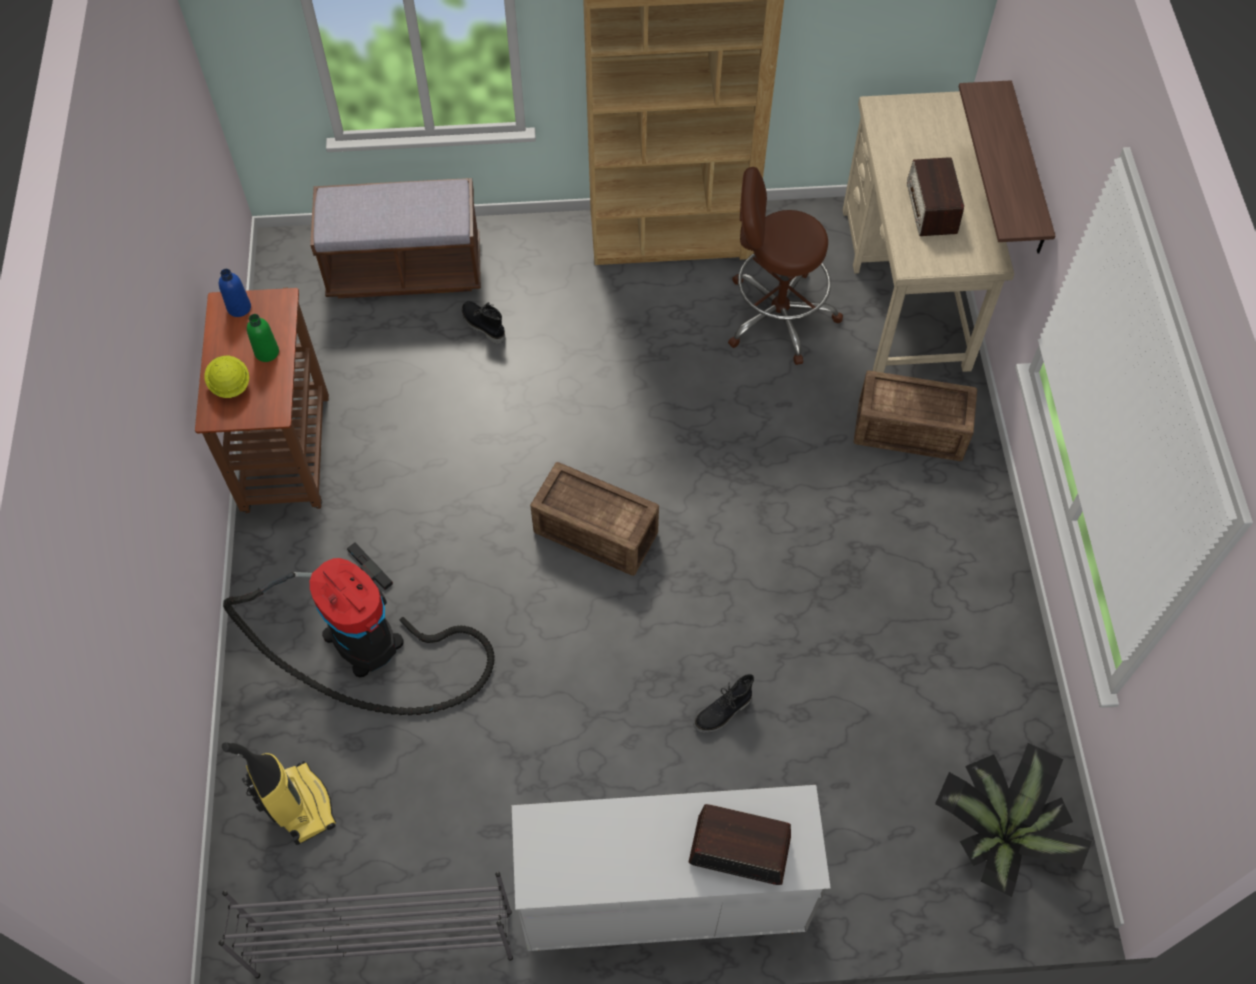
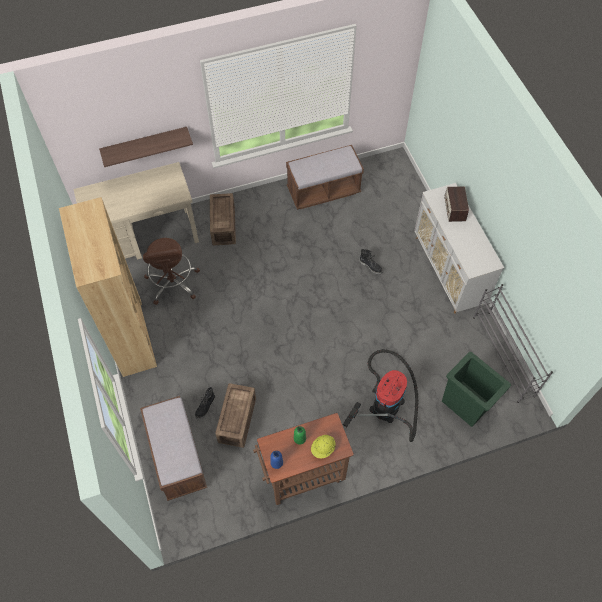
camera: 105 degrees left, 0 degrees up
(299, 804) = (465, 405): vacuum cleaner -> green trash can
(595, 530) = (305, 329): crate -> crate (236, 420)
(931, 208) = (149, 192): radio -> none
(979, 666) = (323, 191): none -> brown bench
(1000, 831) = (383, 178): potted plant -> none

